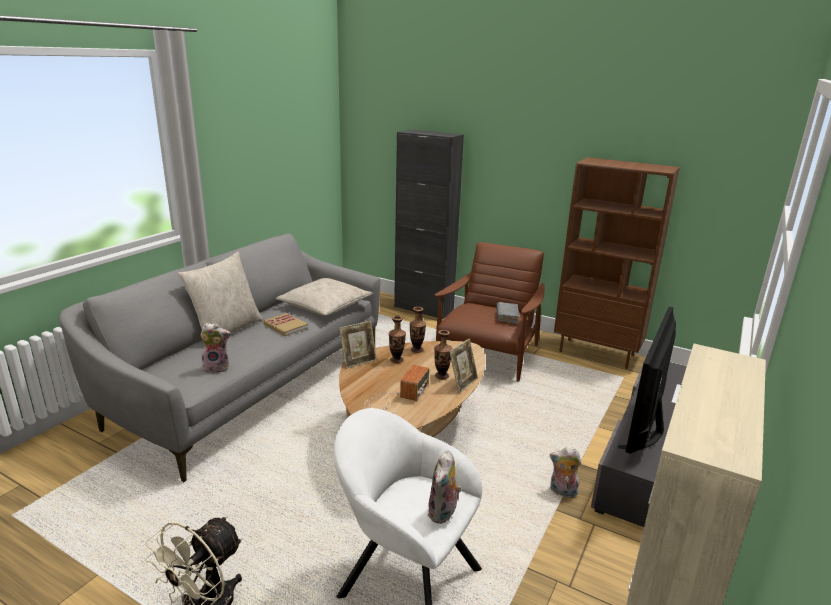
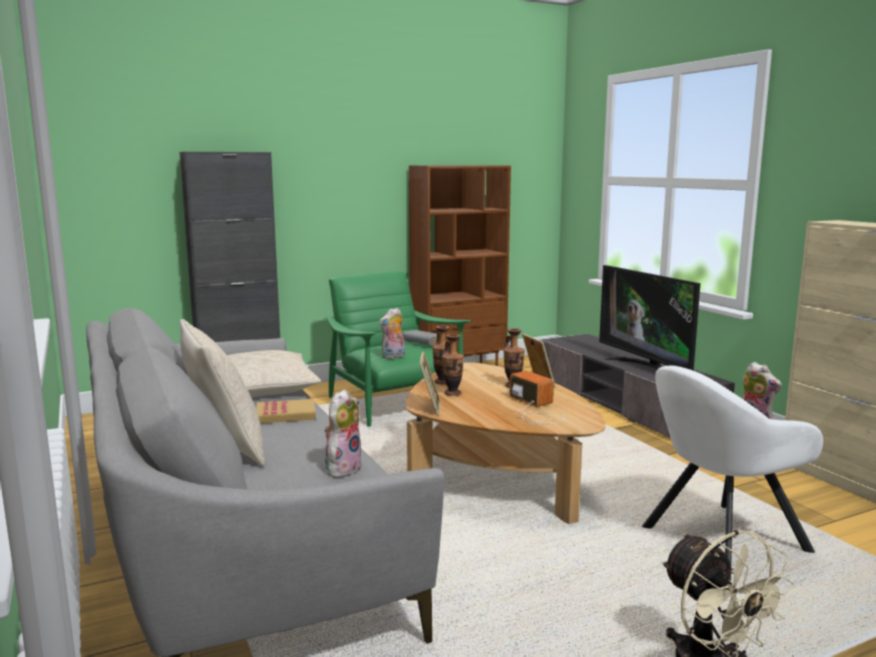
camera: 55 degrees left, 10 degrees down
(488, 355) = (394, 404): brown armchair -> green armchair
(562, 492) = (646, 445): plush toy -> plush toy (393, 356)

